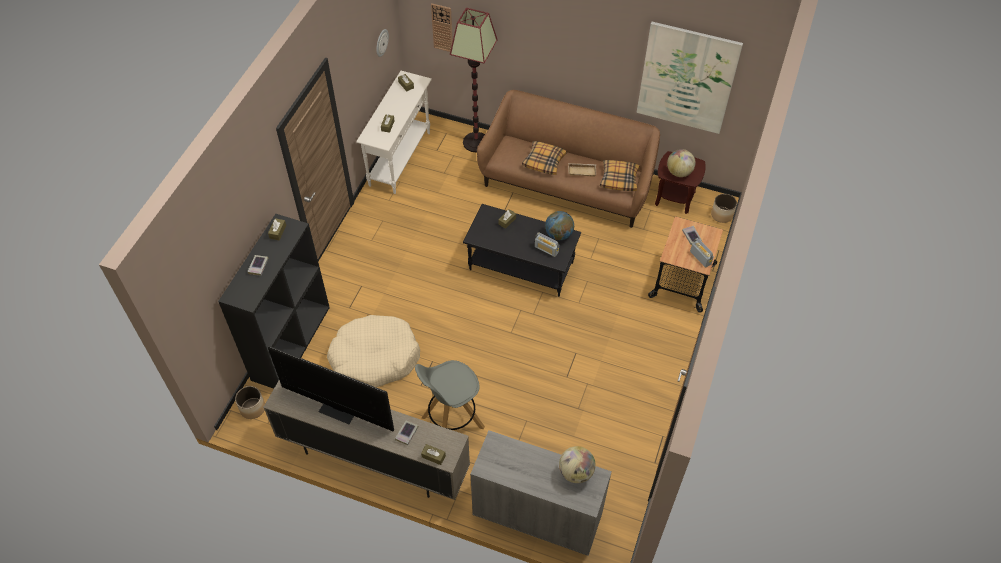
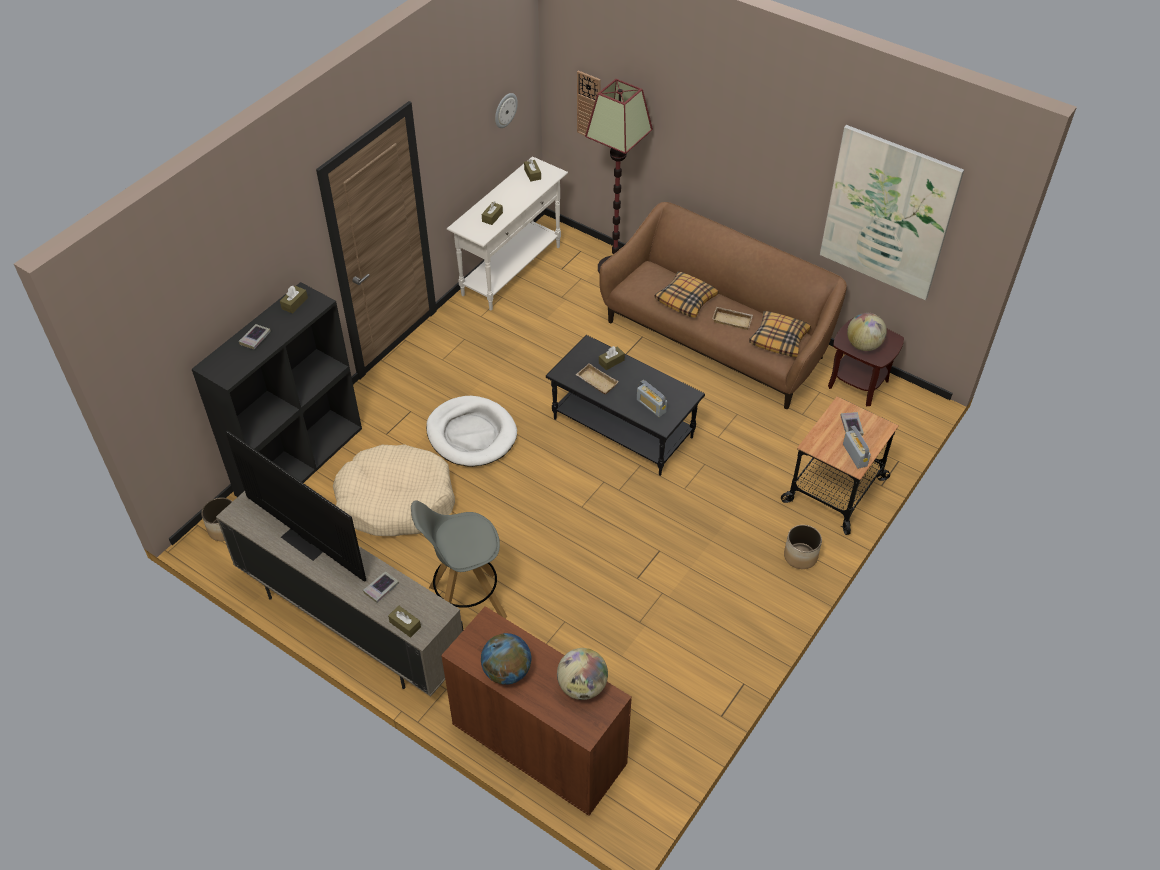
camera: 15 degrees right, 5 degrees down
(413, 294) = (471, 434): none -> white dog bed
(501, 239) = (595, 382): none -> beige tray
(537, 514) = (539, 744): grey cabinet -> brown cabinet
(558, 234) = (674, 391): globe -> globe (507, 671)
(722, 214) = (917, 417): planter -> planter (800, 556)

